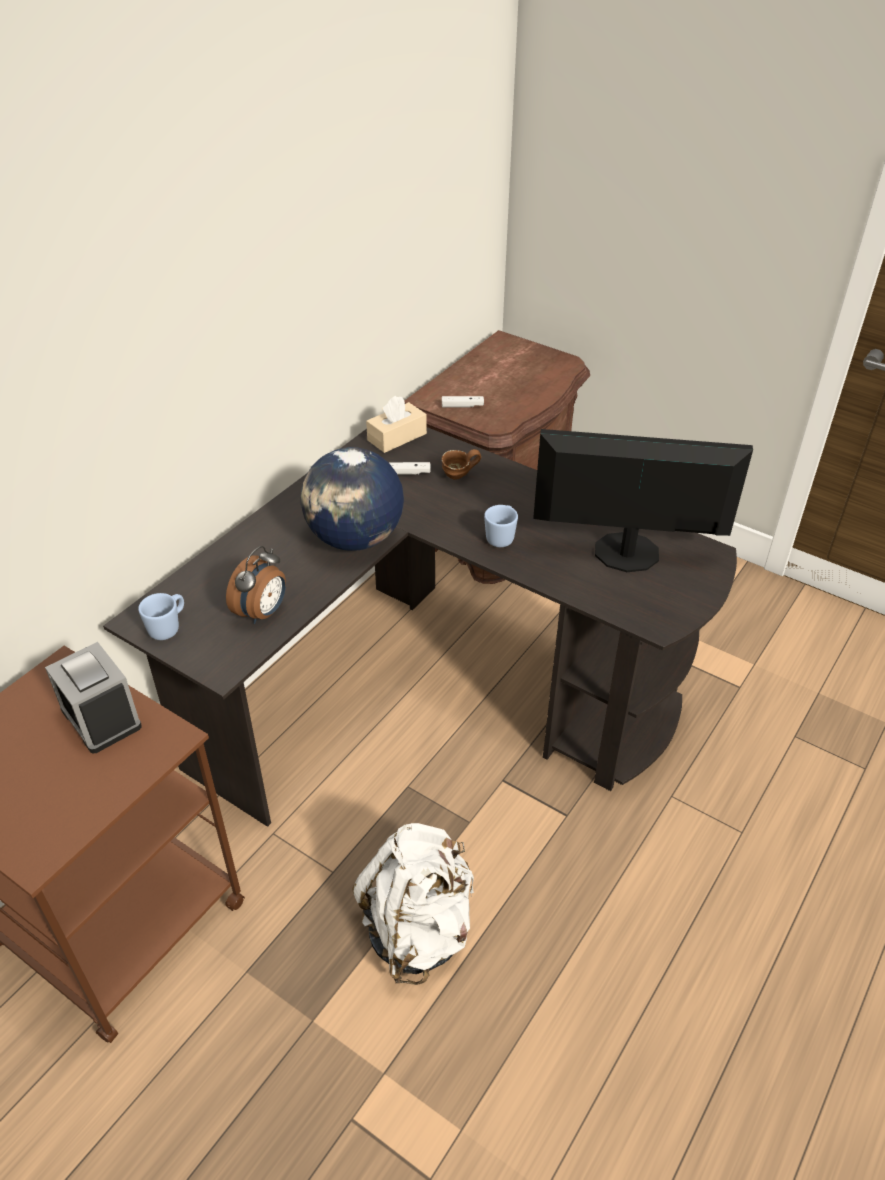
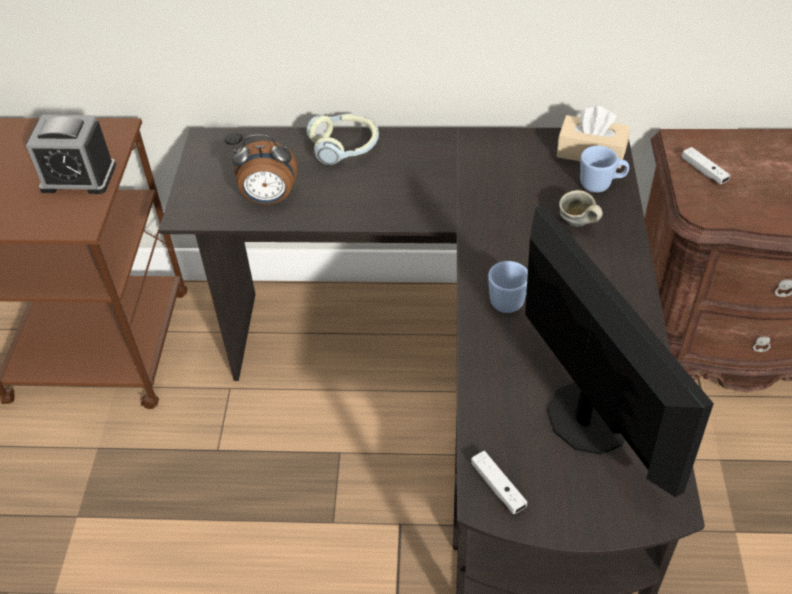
camera: 60 degrees right, 5 degrees up
(101, 718) = (78, 177): alarm clock -> alarm clock turned 105 degrees counterclockwise
(168, 627) = (212, 160): blue mug -> blue mug (601, 184)
(249, 545) = (345, 147): none -> headphones
(355, 539) = (412, 204): globe -> none
(407, 473) = (544, 187): white game controller -> white game controller (498, 487)
(418, 929) = (196, 544): white backpack -> none
(459, 477) = (576, 225): brown mug -> grey mug

